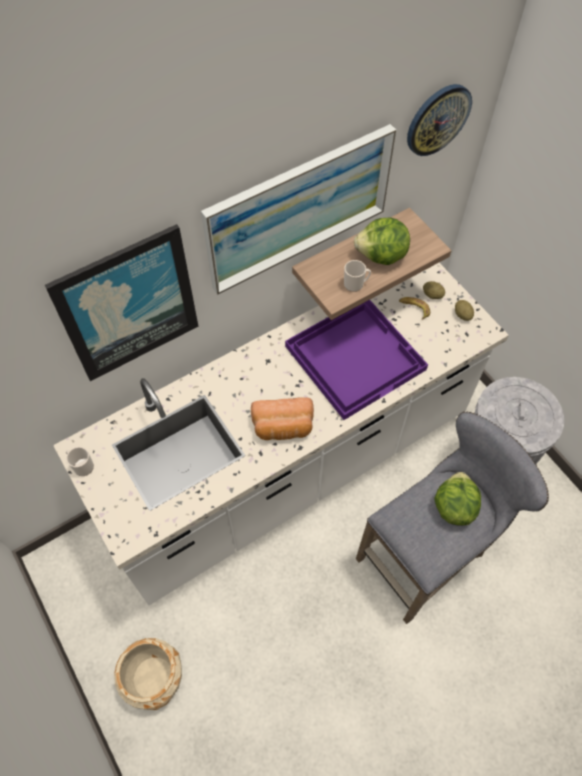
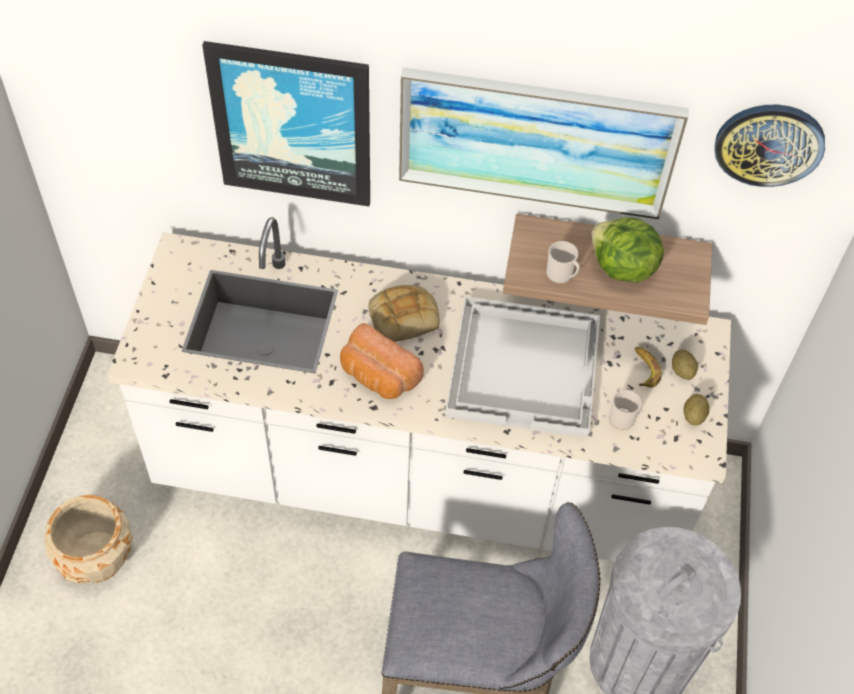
camera: 40 degrees right, 5 degrees down
(82, 466) = (167, 268): mug -> mug (620, 416)
(259, 380) = (404, 316): none -> bread
(355, 356) = (525, 367): purple tray -> white tray
(453, 507) = (494, 612): lettuce -> none

